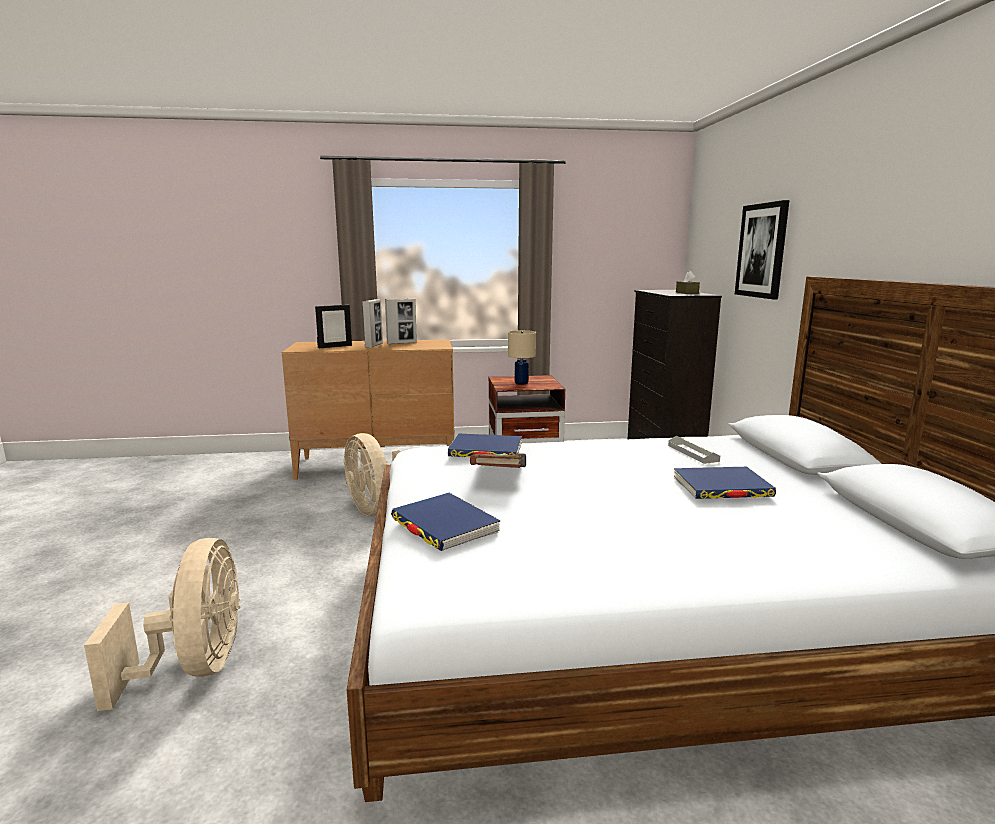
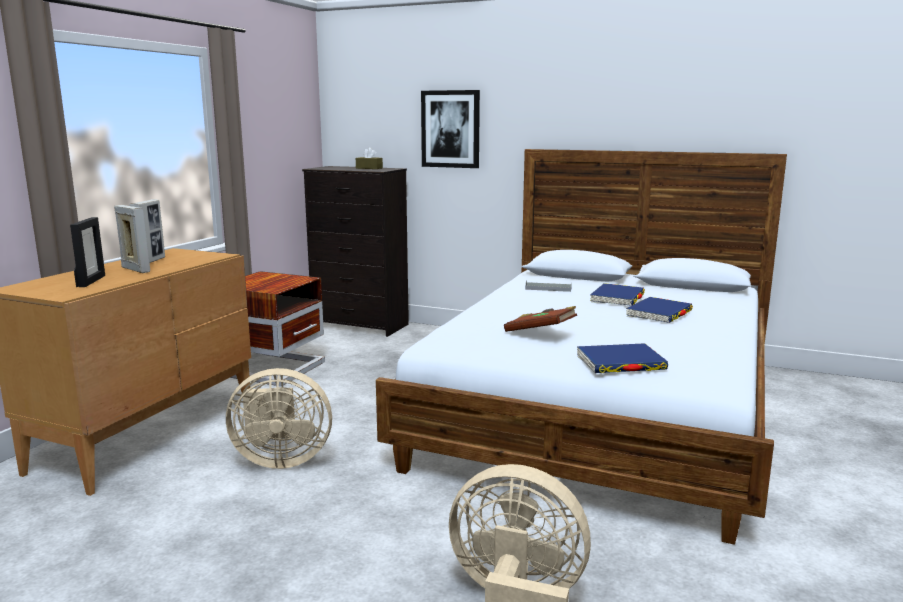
camera: 60 degrees left, 0 degrees up
(485, 451) = (475, 326): blue book -> blue book (659, 313)
(522, 383) = (270, 283): beige table lamp -> none

